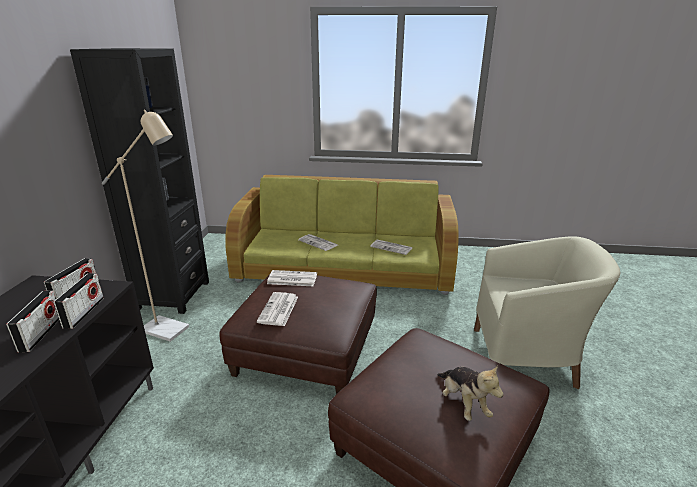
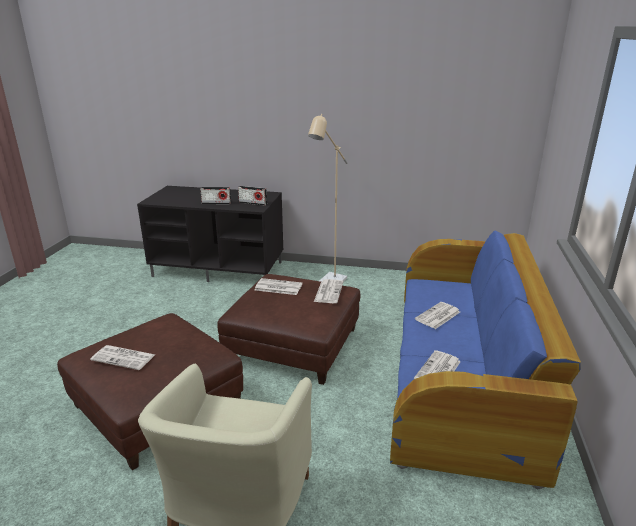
camera: 95 degrees right, 0 degrees up
(84, 313) = (231, 207): radio -> none
(173, 295) = (380, 278): black bookcase -> none
(345, 267) = (461, 374): green sofa -> blue sofa
(463, 403) = (124, 357): plush toy -> newspaper

